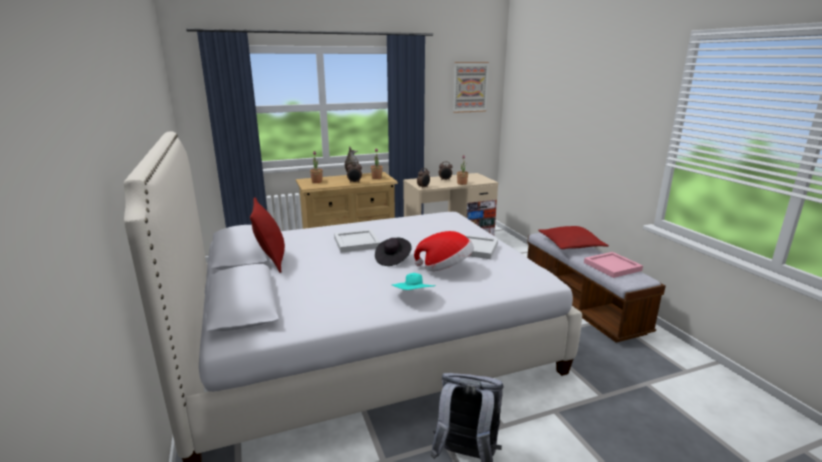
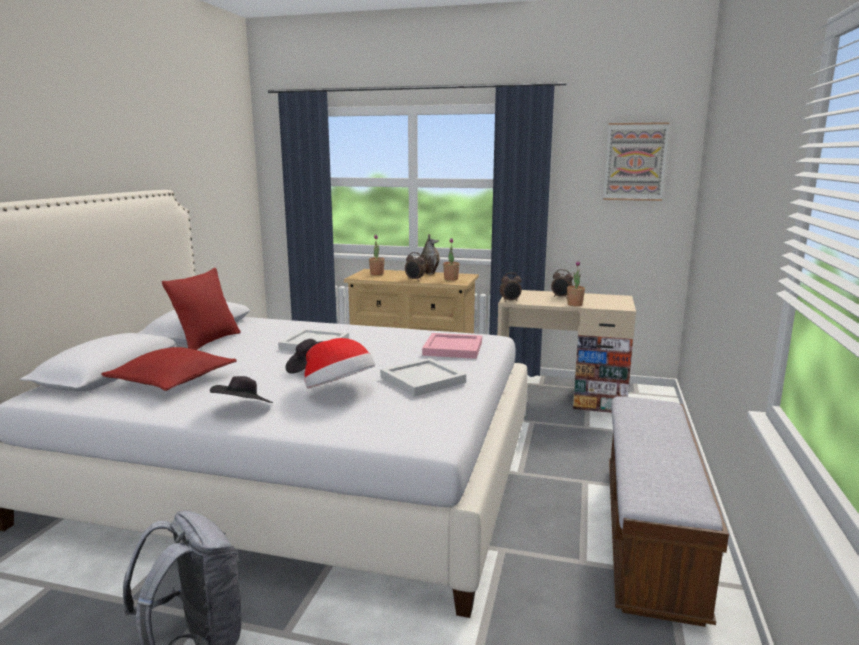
camera: 35 degrees right, 5 degrees down
(414, 296) = (243, 409): turquoise hat -> black hat
(570, 245) = (651, 424): red pillow -> red pillow (172, 380)
(611, 266) = (661, 472): pink tray -> pink tray (452, 348)

